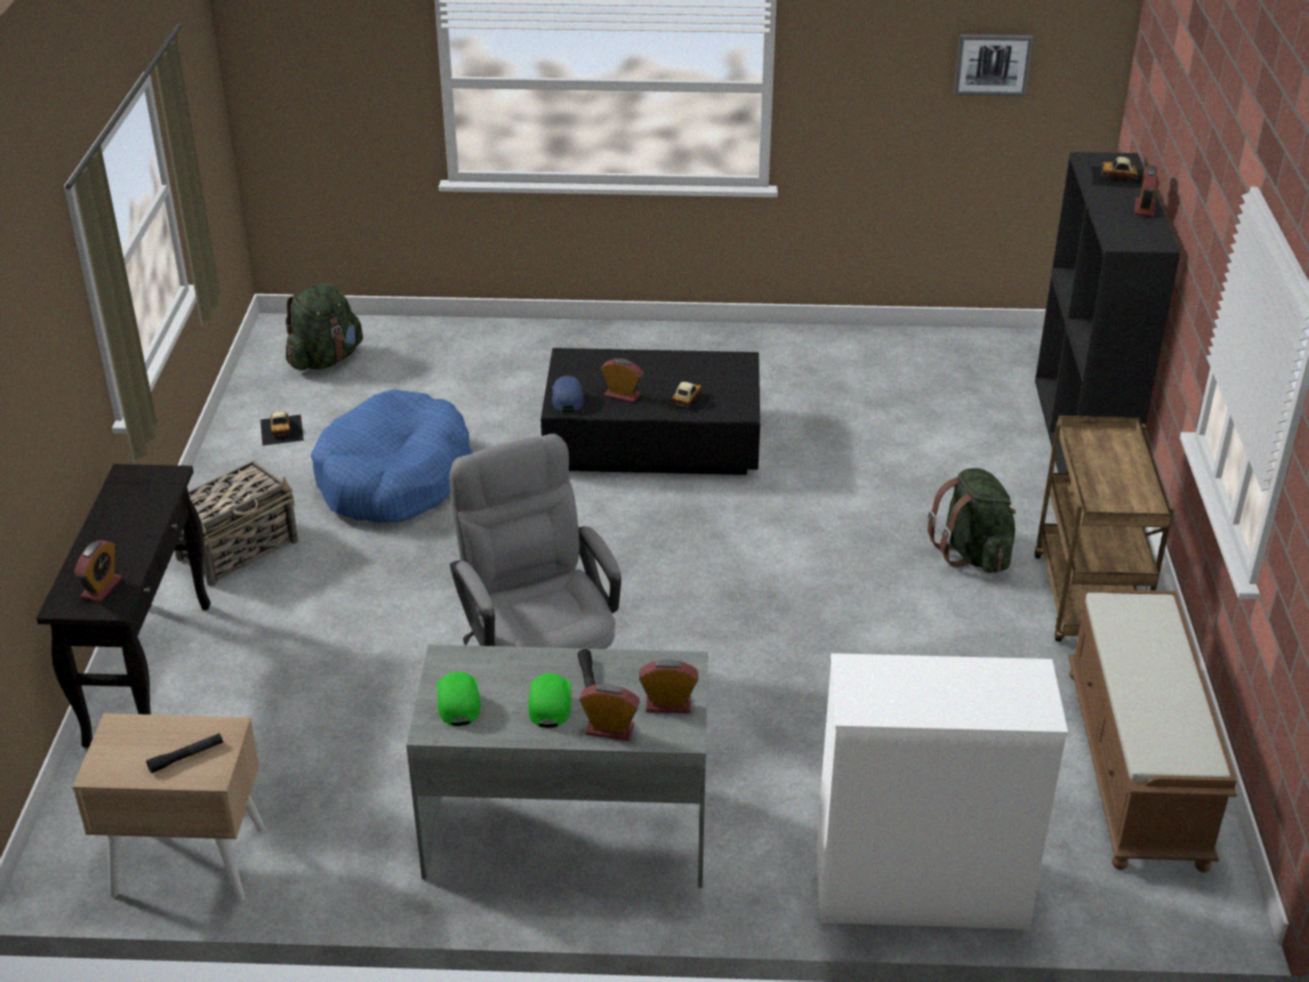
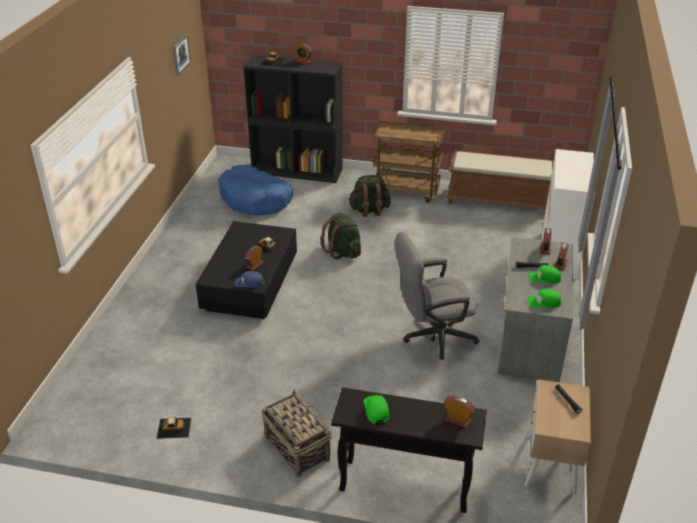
camera: 80 degrees left, 0 degrees up
(134, 503) = (376, 410): none -> green cap
(325, 360) = (99, 405): green backpack -> green backpack (342, 252)
(394, 478) = (248, 379): blue dog bed -> blue dog bed (255, 199)

